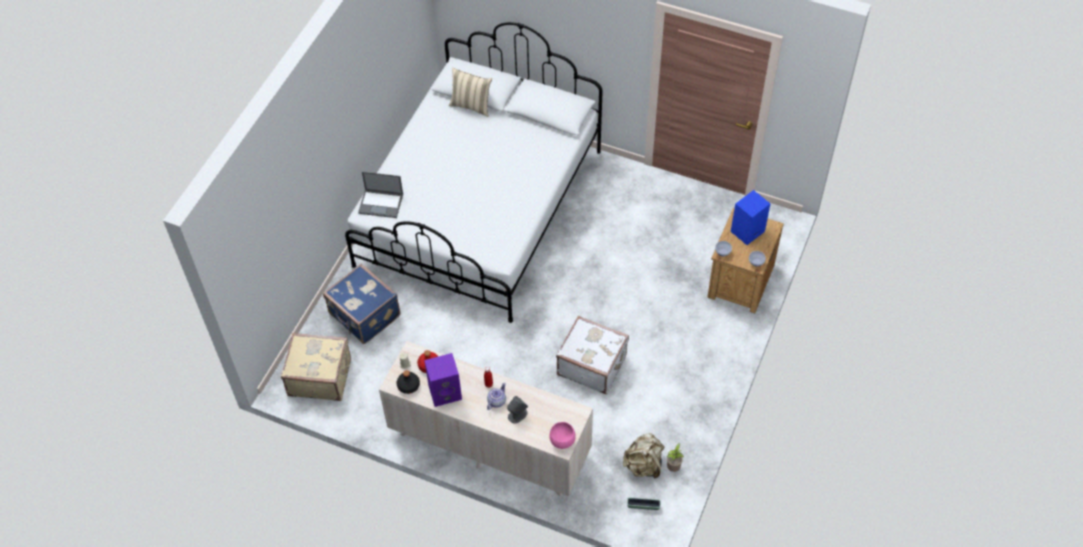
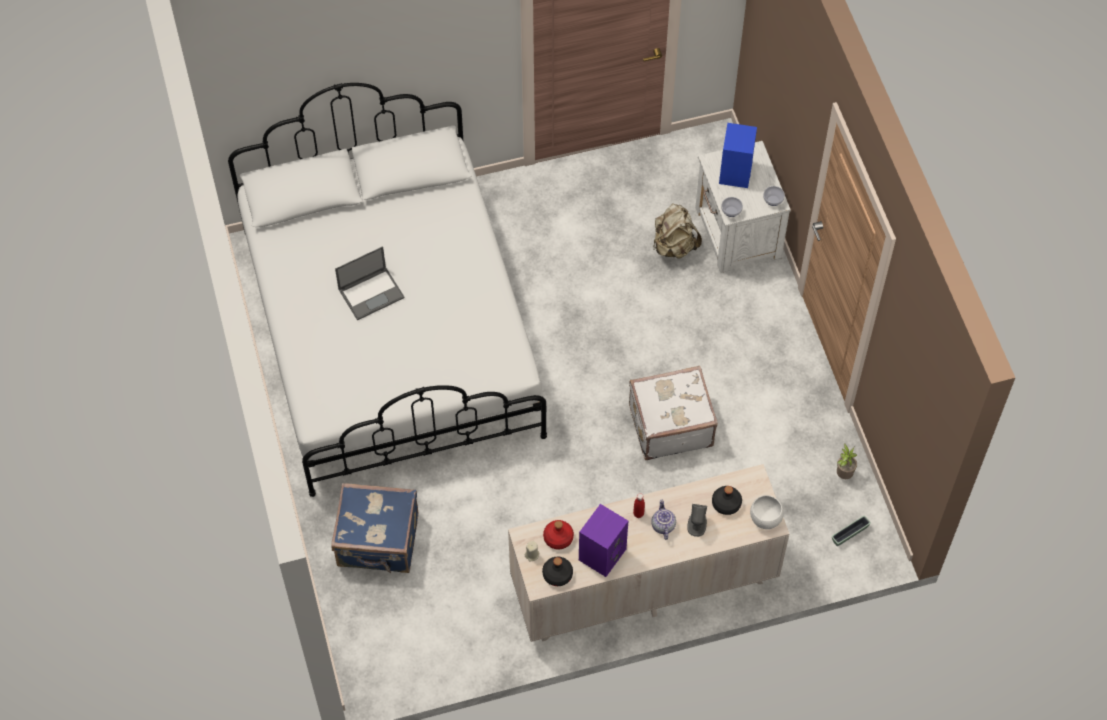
camera: 40 degrees left, 5 degrees up
(319, 376) = (393, 642): beige suitcase -> none
(381, 203) = (324, 397): laptop -> laptop (372, 293)
(471, 105) = (316, 217): beige pillow -> none
(546, 415) = (726, 503): none -> black bottle
(561, 441) = (765, 519): pink bowl -> white bowl
(643, 465) = (813, 492): beige backpack -> beige backpack (674, 246)
(739, 281) = (737, 234): brown nightstand -> white nightstand

